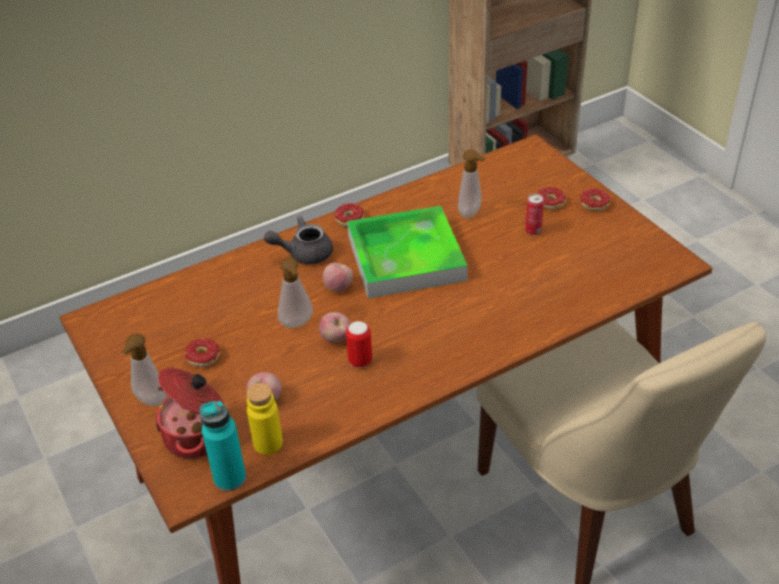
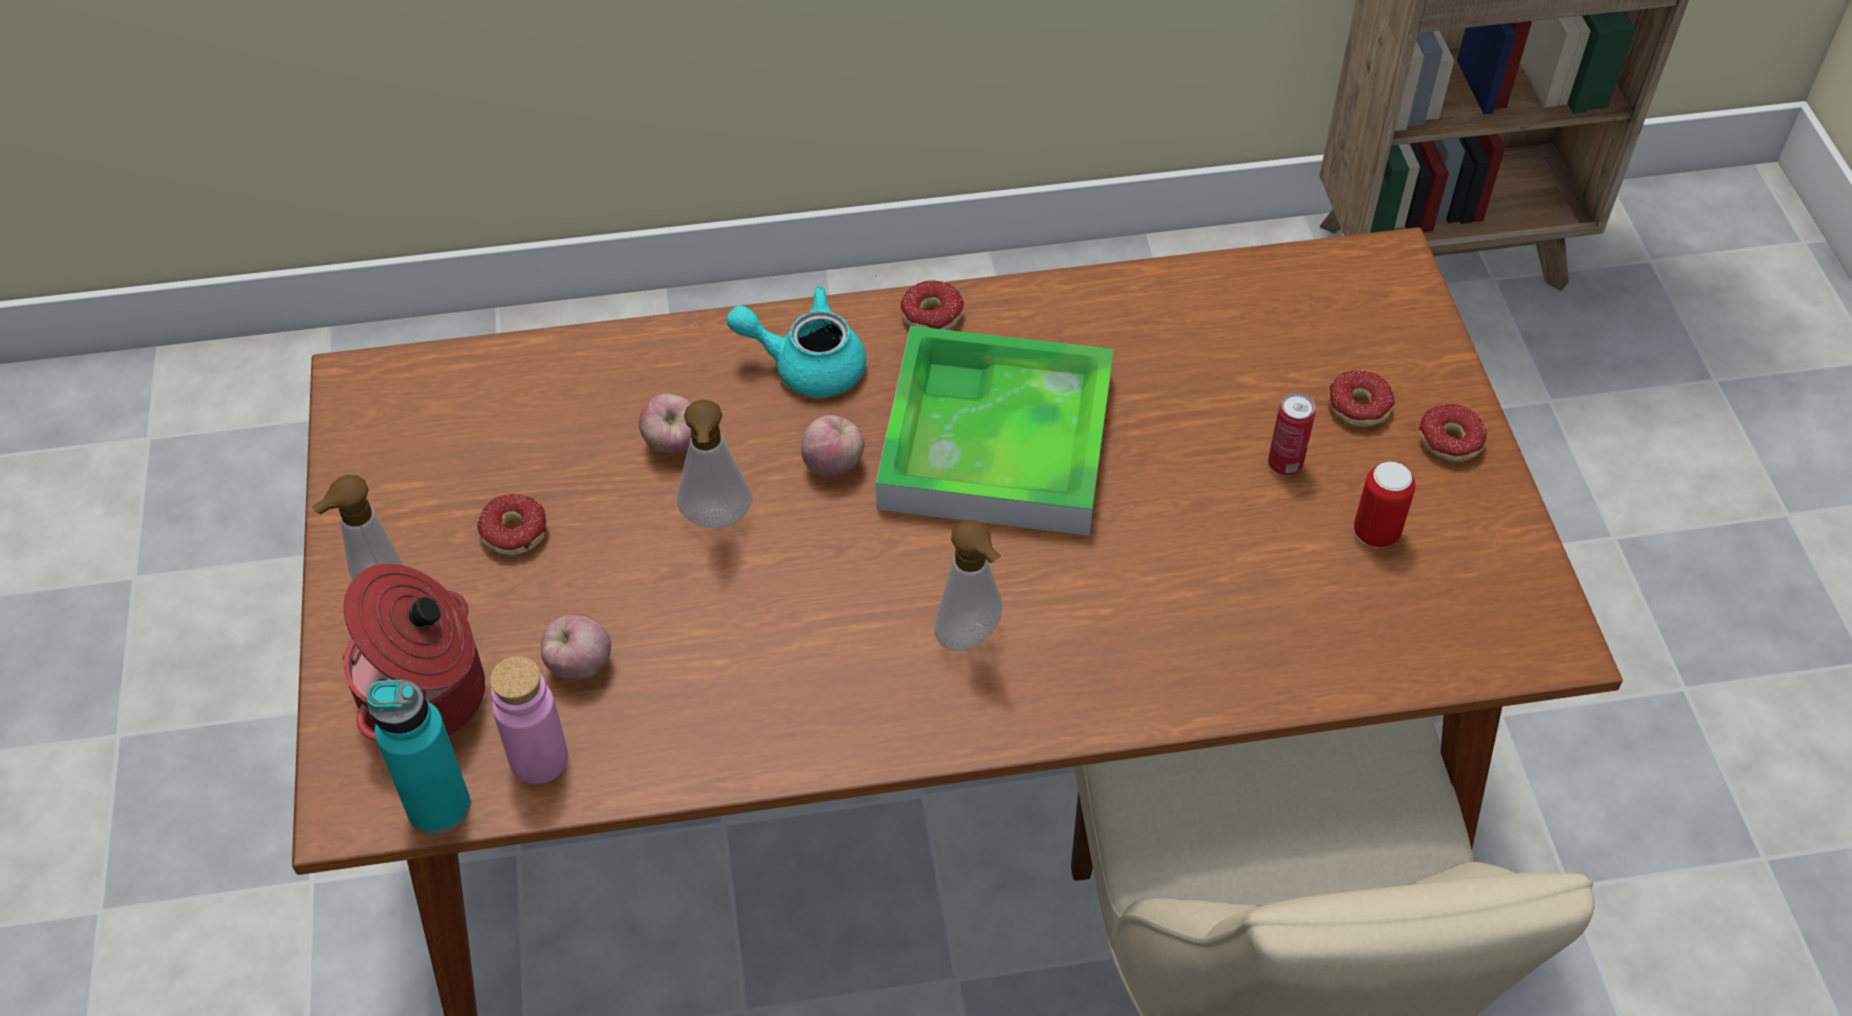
camera: 20 degrees right, 10 degrees up
(268, 443) = (539, 759): yellow bottle -> pink bottle
(303, 253) = (806, 365): grey teapot -> turquoise teapot
(336, 339) = (771, 579): apple -> apple (673, 444)
(360, 361) = (791, 644): can -> can (1376, 533)
(471, 213) = (1181, 380): soap dispenser -> soap dispenser (972, 639)

